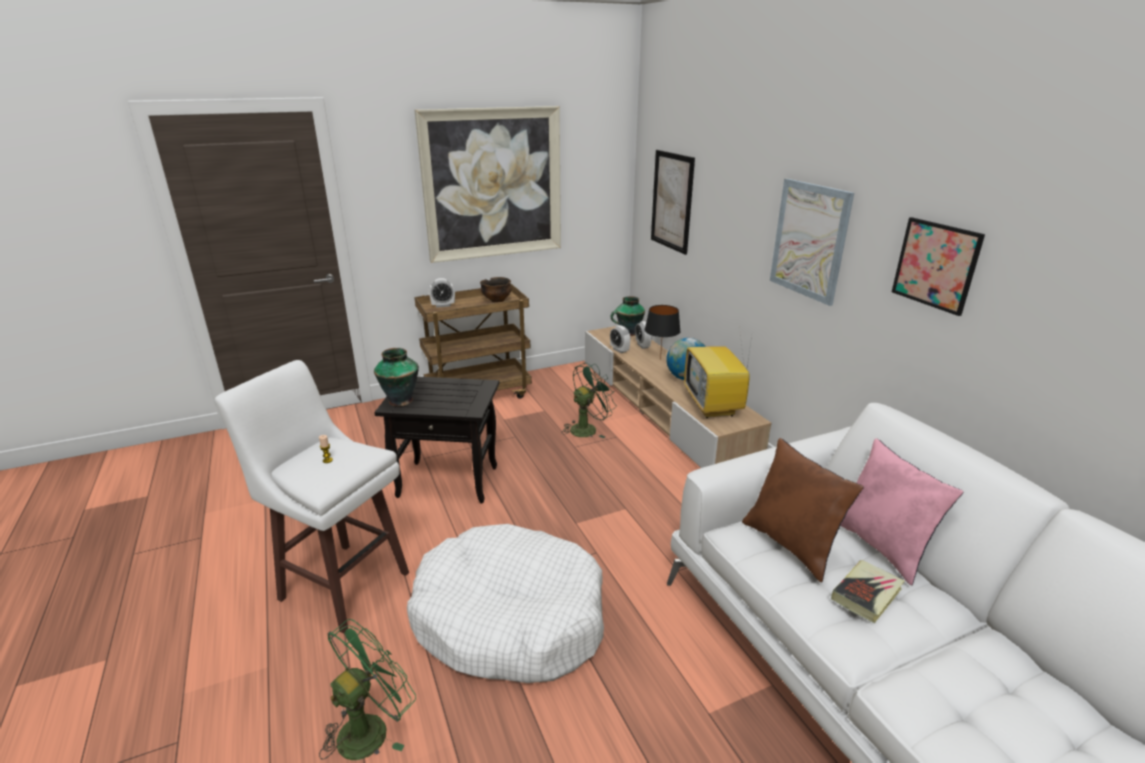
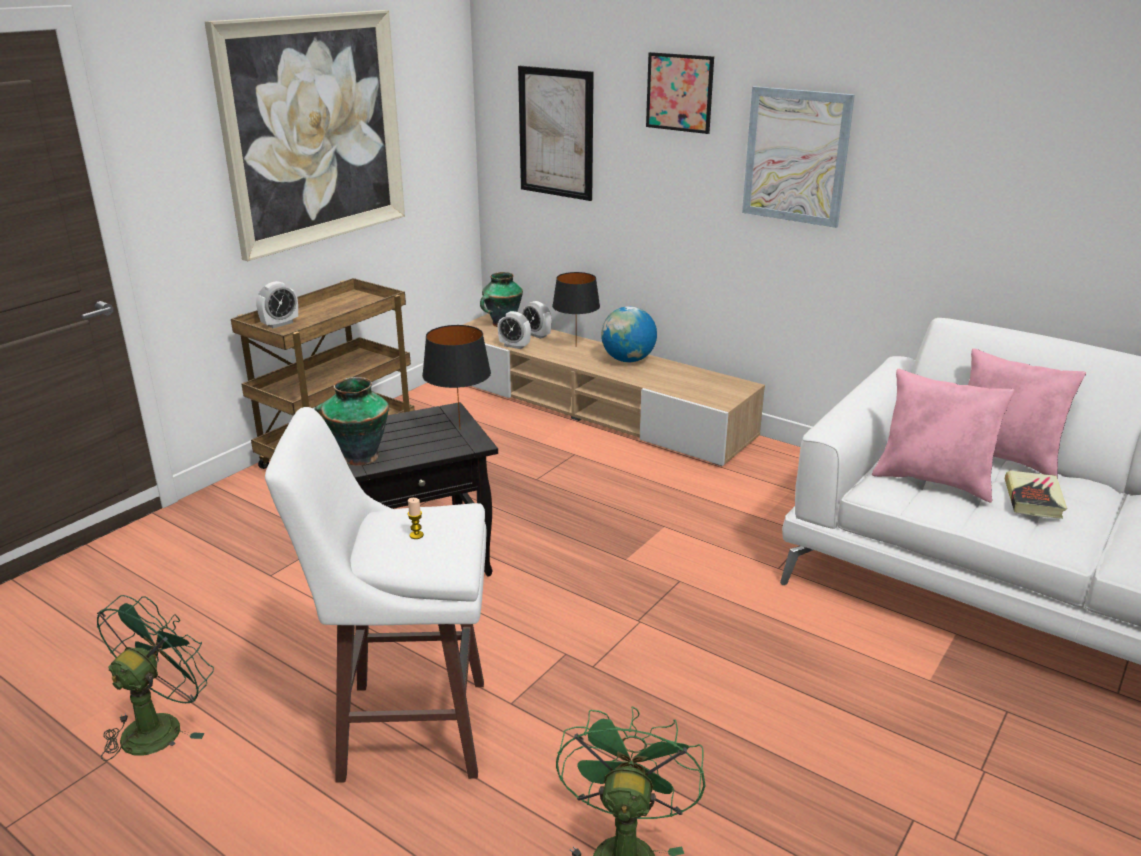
camera: 30 degrees left, 0 degrees up
(475, 398) = (459, 429): none -> black table lamp
(497, 300) = (350, 303): bowl -> none
(509, 618) = (657, 680): white dog bed -> none
(587, 428) = (530, 454): green fan -> green fan (160, 725)
(713, 406) = (691, 383): television -> none
(792, 545) = (933, 481): brown pillow -> pink pillow
(936, 265) = (968, 161): picture -> picture (679, 92)

